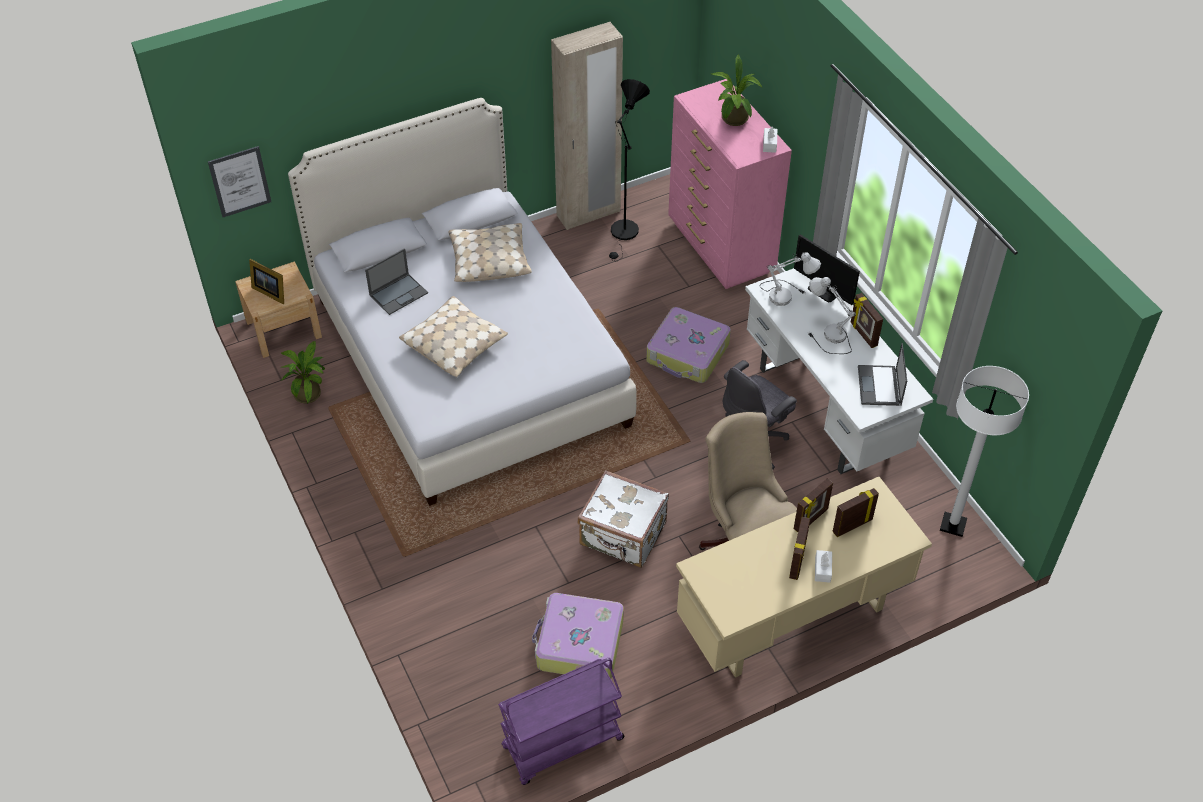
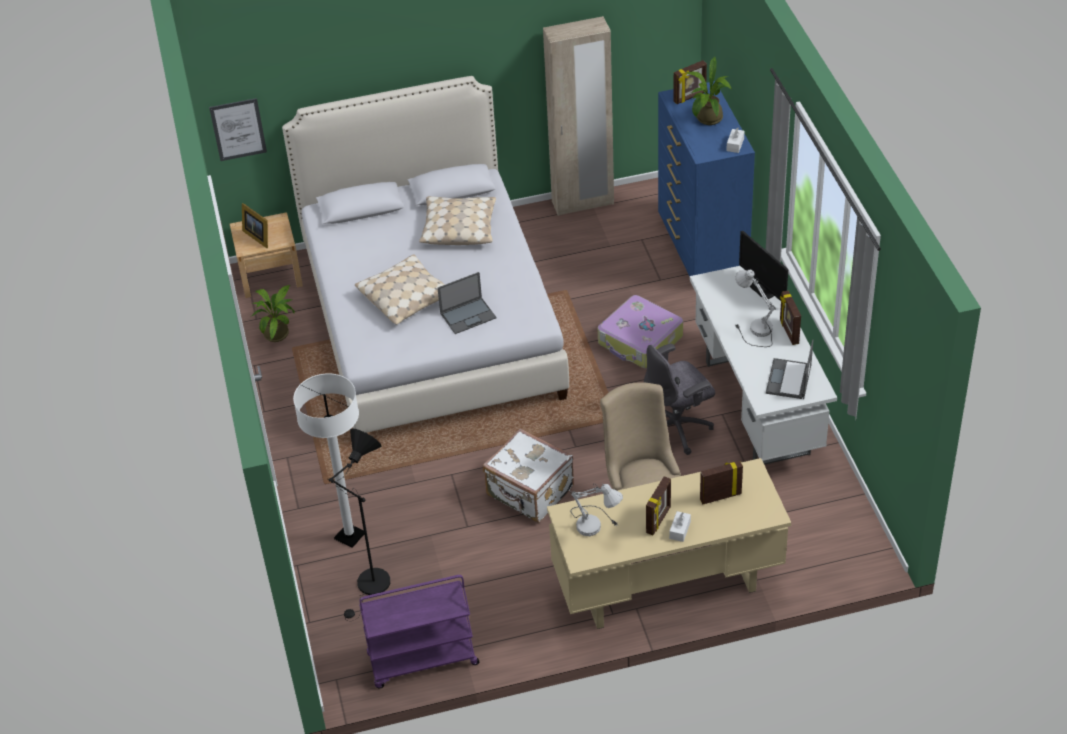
camera: 15 degrees right, 5 degrees down
(399, 293) = (368, 248): laptop -> laptop (468, 315)
(579, 644) = (461, 580): suitcase -> none
(624, 234) = (611, 225): black floor lamp -> black floor lamp (371, 587)
(720, 248) = (701, 249): pink dresser -> blue dresser
(786, 295) = (726, 288): white table lamp -> white table lamp (596, 524)
(811, 519) = (683, 486): picture frame -> picture frame (690, 97)
(953, 525) = (850, 526): white floor lamp -> white floor lamp (350, 536)

